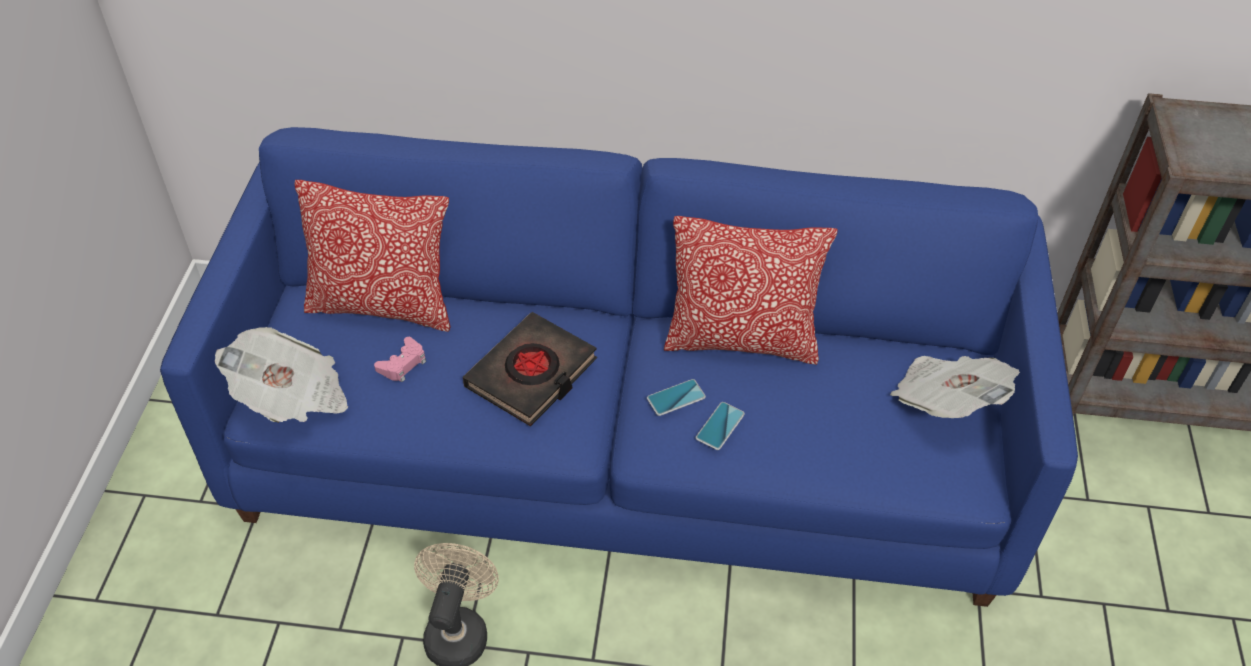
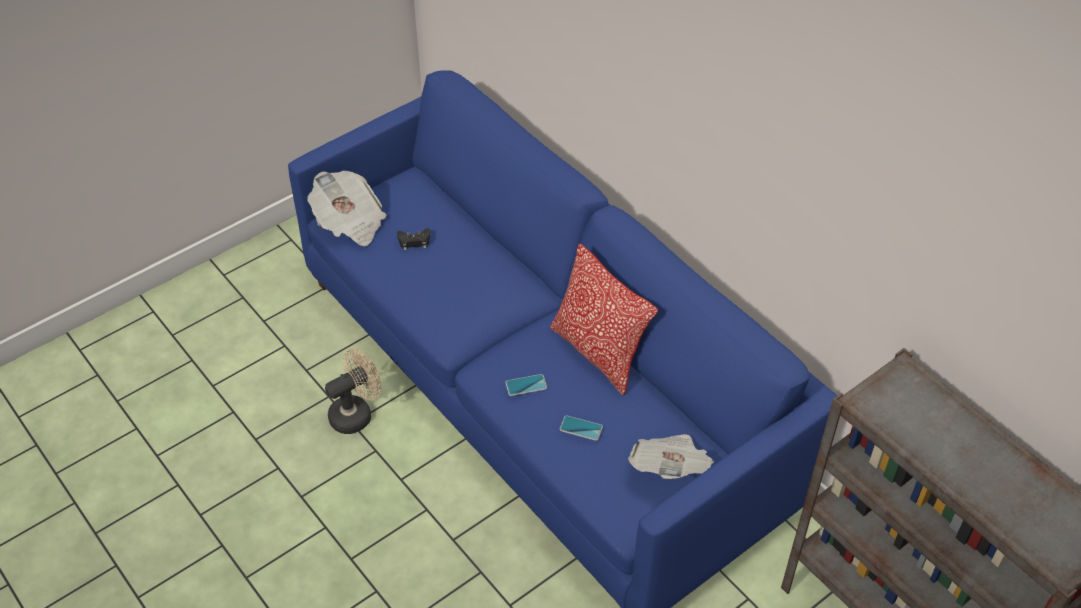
camera: 45 degrees right, 0 degrees up
(383, 306) = (441, 206): pillow -> none
(403, 364) = (414, 241): pink game controller -> black game controller
(532, 374) = (466, 290): black book -> none
(676, 398) = (522, 355): phone -> phone (581, 428)

